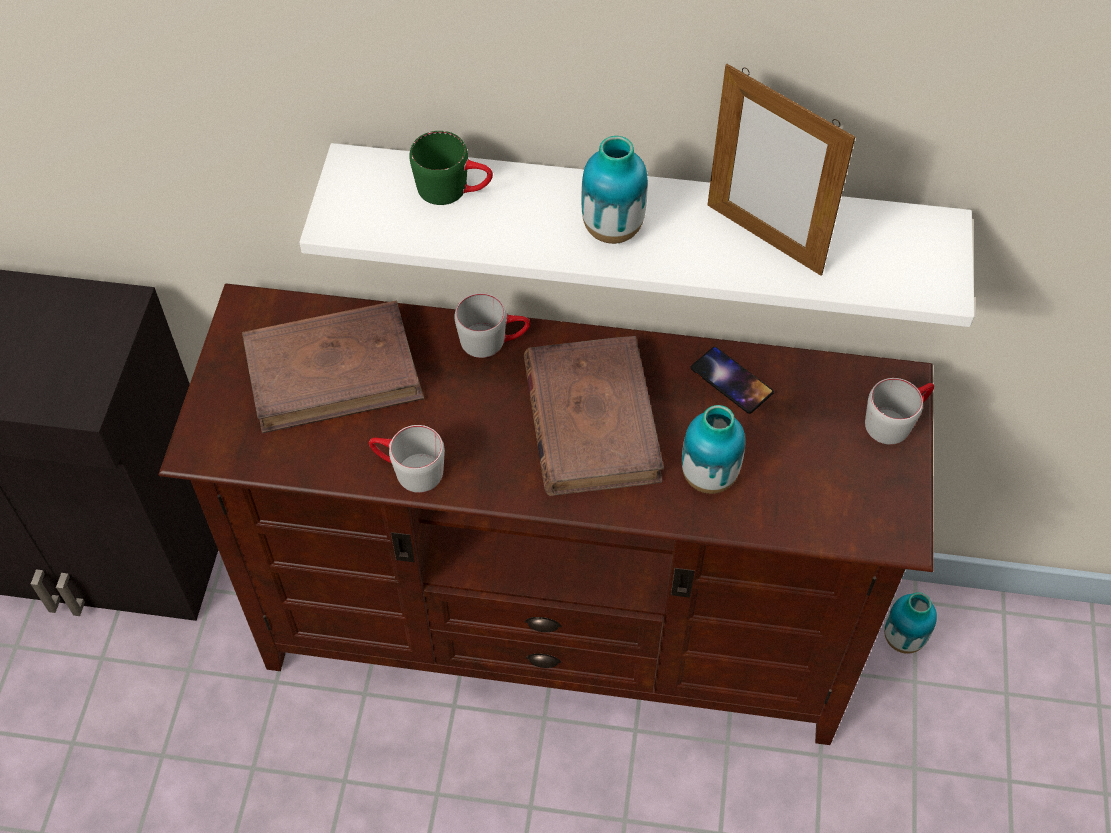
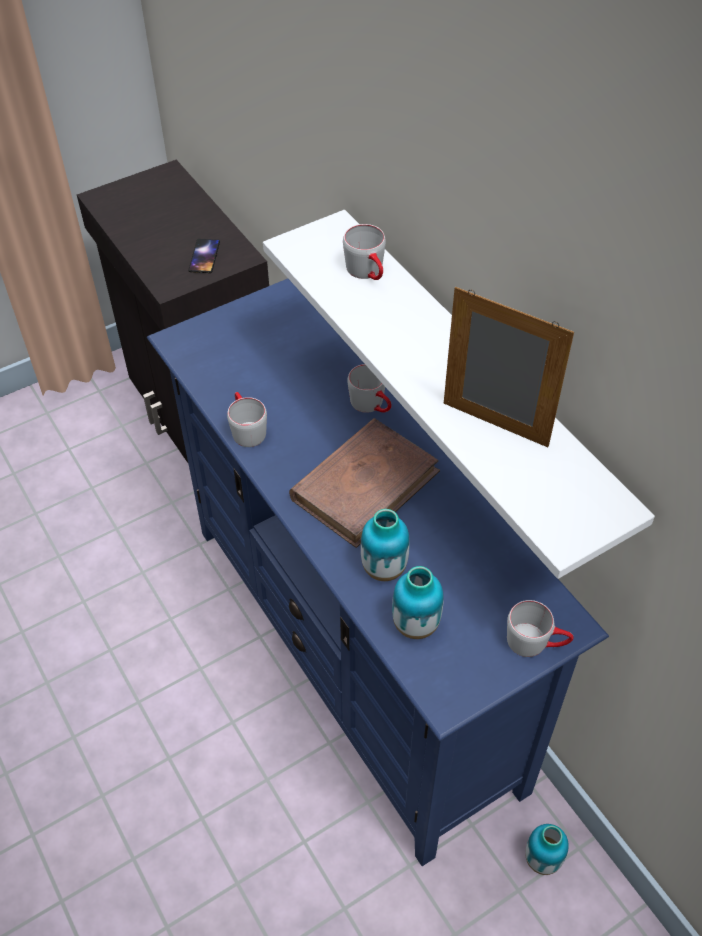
camera: 50 degrees right, 5 degrees down
(333, 371) = (278, 355): brown book -> none
(454, 189) = (368, 273): green mug -> grey mug
(557, 630) = (355, 652): brown tv stand -> blue tv stand
(612, 230) = (418, 353): vase -> vase (415, 625)
(731, 380) = (469, 534): phone -> phone (204, 256)
(764, 239) = (495, 424): picture frame -> picture frame turned 120 degrees clockwise

